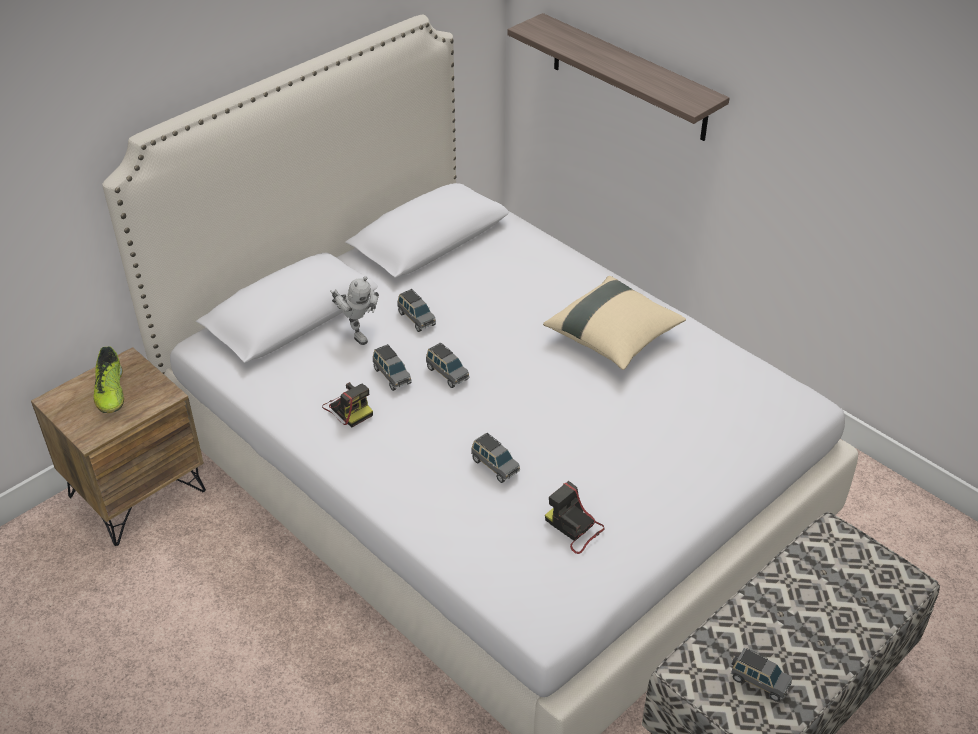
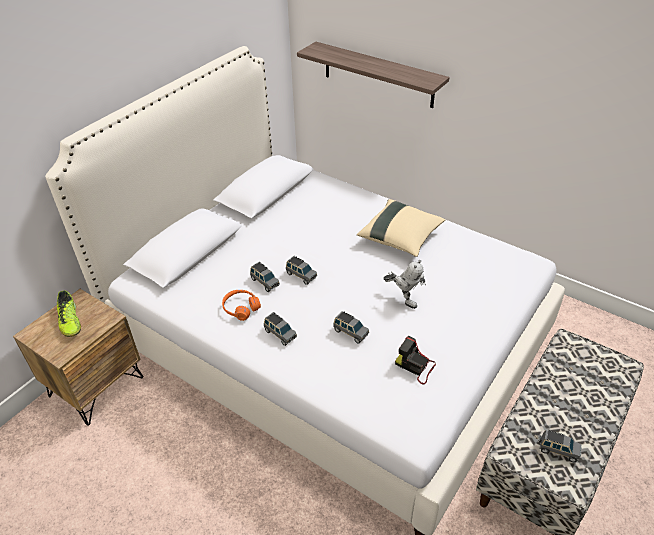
camera: 10 degrees left, 0 degrees up
(348, 408) = (241, 308): camera -> orange headphones
(356, 332) = (233, 256): toy robot -> toy robot (404, 299)
(416, 319) = (271, 243): grey toy car -> grey toy car (280, 334)

